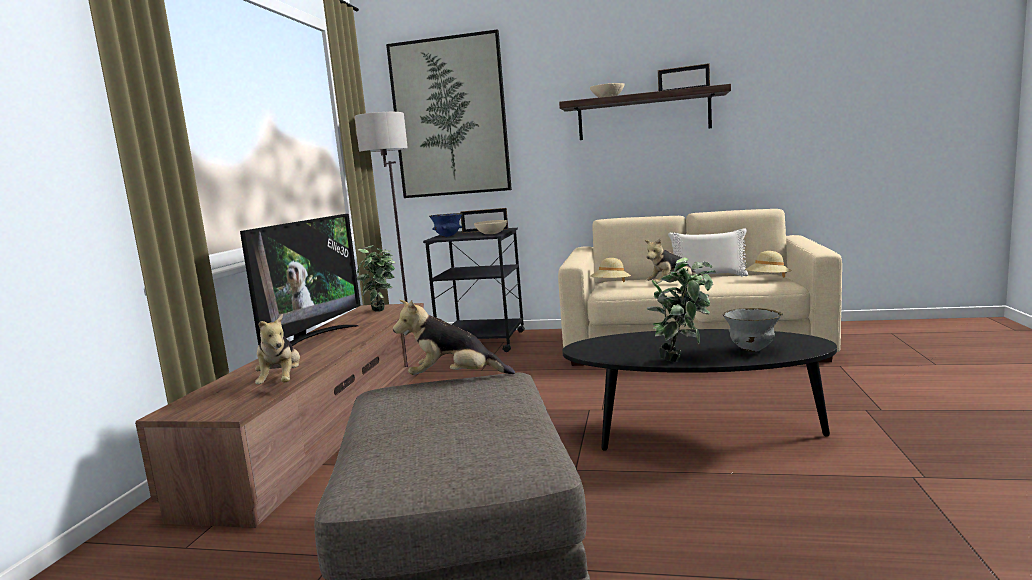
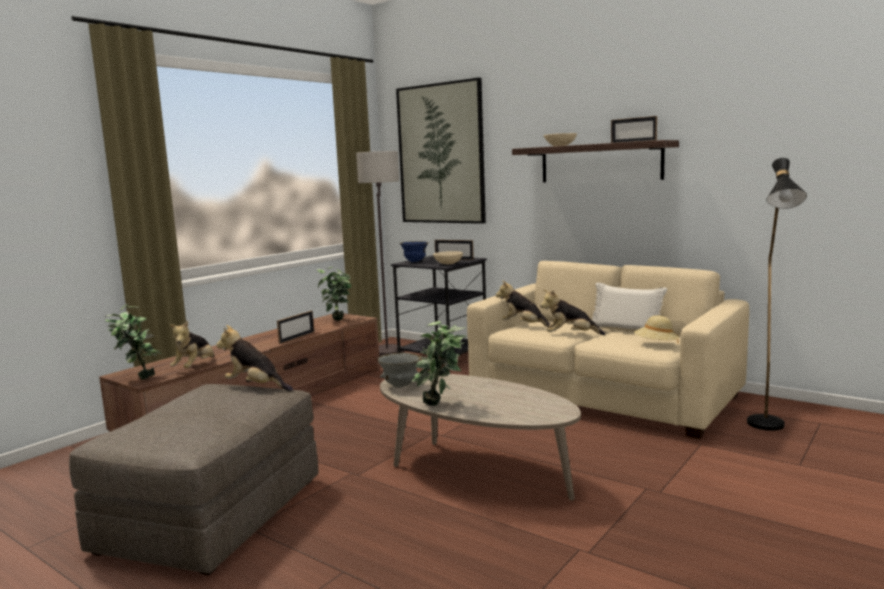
camera: 25 degrees right, 0 degrees up
(213, 410) = (138, 378): none -> potted plant
(312, 340) = (260, 337): television -> none
(363, 332) = (297, 337): none -> picture frame
(611, 285) = (524, 326): beige hat -> plush toy
(695, 434) = (475, 472): black coffee table -> beige coffee table
(752, 350) = (504, 409): grey bowl -> grey bowl (400, 386)
(865, 344) = (768, 429): none -> black floor lamp

